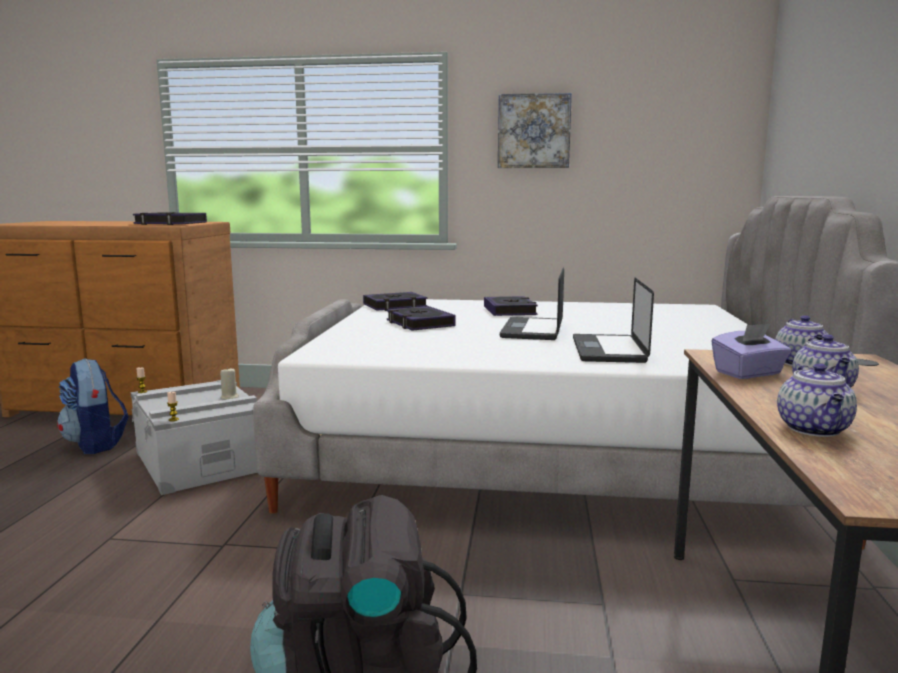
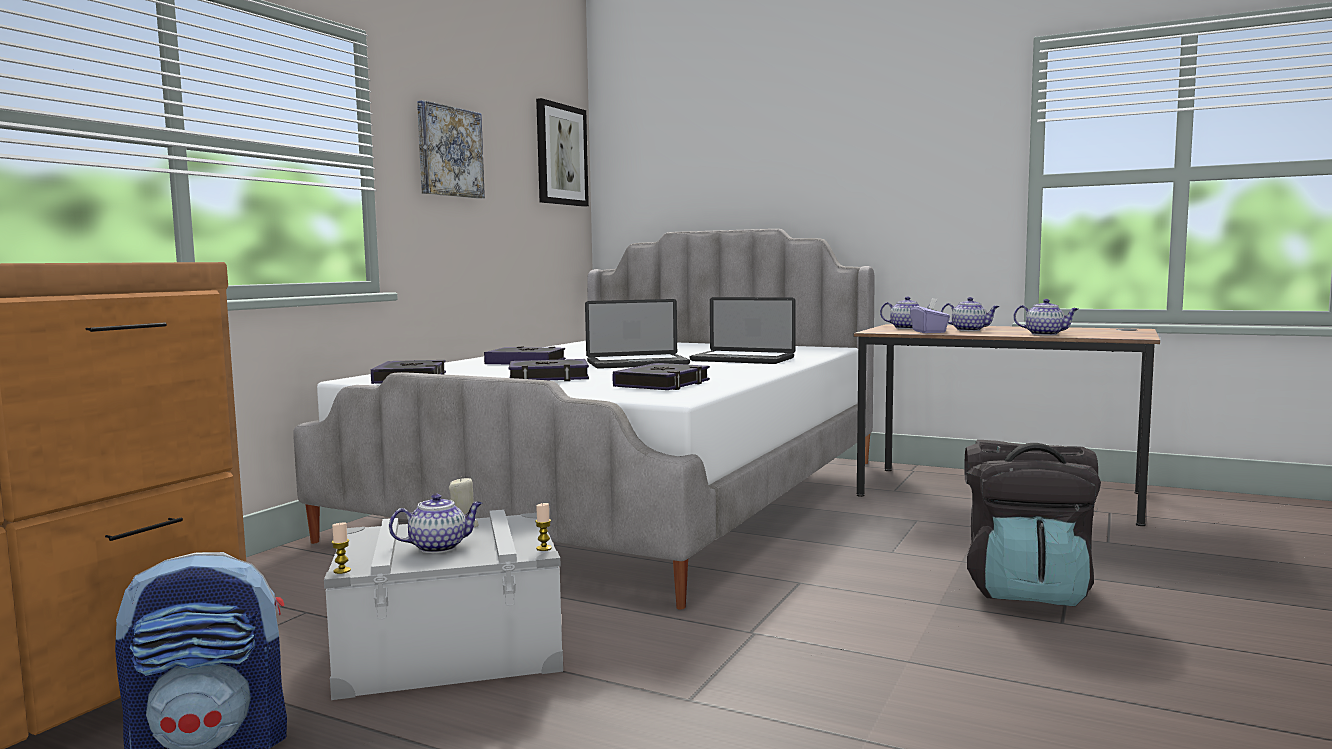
camera: 70 degrees left, 5 degrees down
(170, 223) = (106, 262): book -> book (662, 384)
(183, 400) = (439, 547): none -> teapot
(532, 330) = (637, 363): laptop -> laptop turned 45 degrees counterclockwise
(706, 114) = (561, 155): none -> picture

